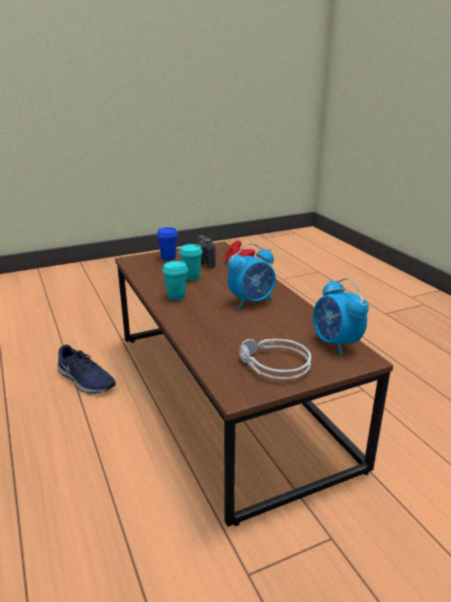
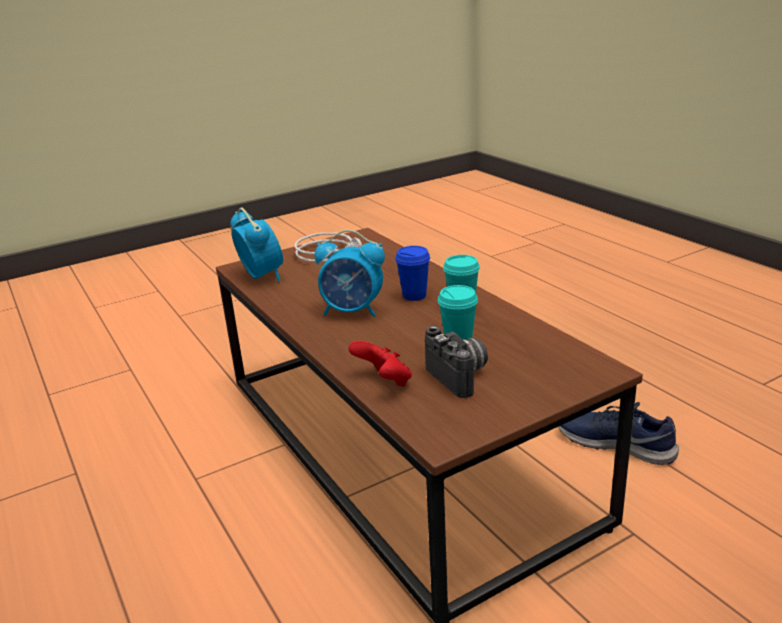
camera: 175 degrees right, 0 degrees up
(168, 258) = (532, 384): blue cup -> blue cup (414, 296)
(252, 301) = (353, 311): alarm clock -> alarm clock turned 135 degrees counterclockwise

